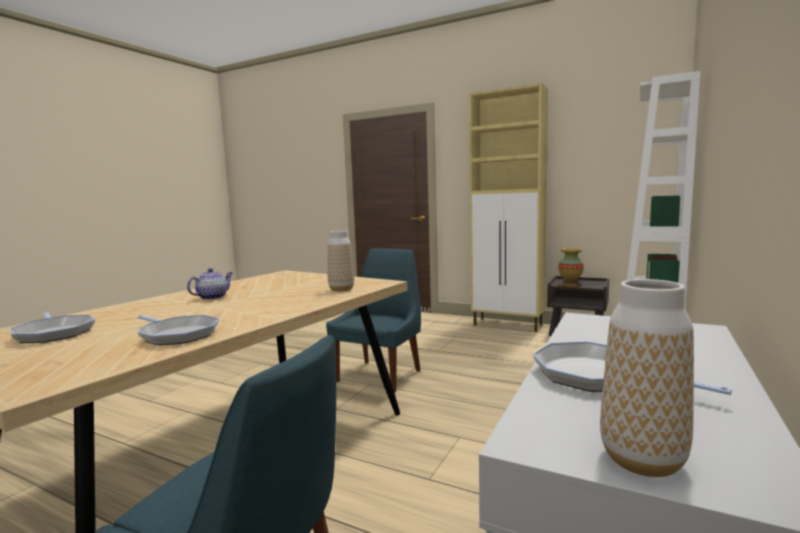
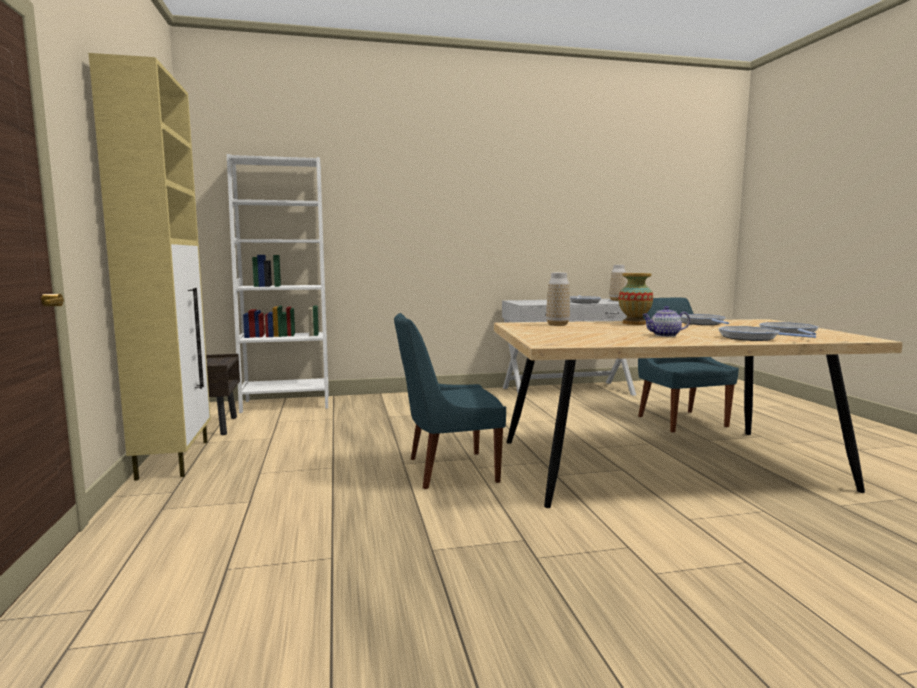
camera: 130 degrees left, 0 degrees up
(118, 311) = (752, 338): none -> frying pan
(570, 284) = (216, 364): vase -> vase (634, 323)

